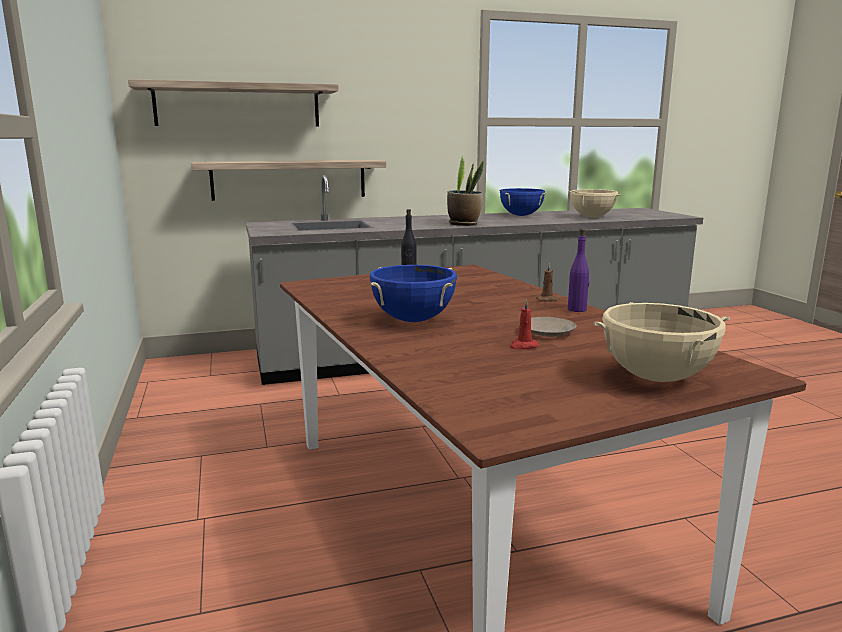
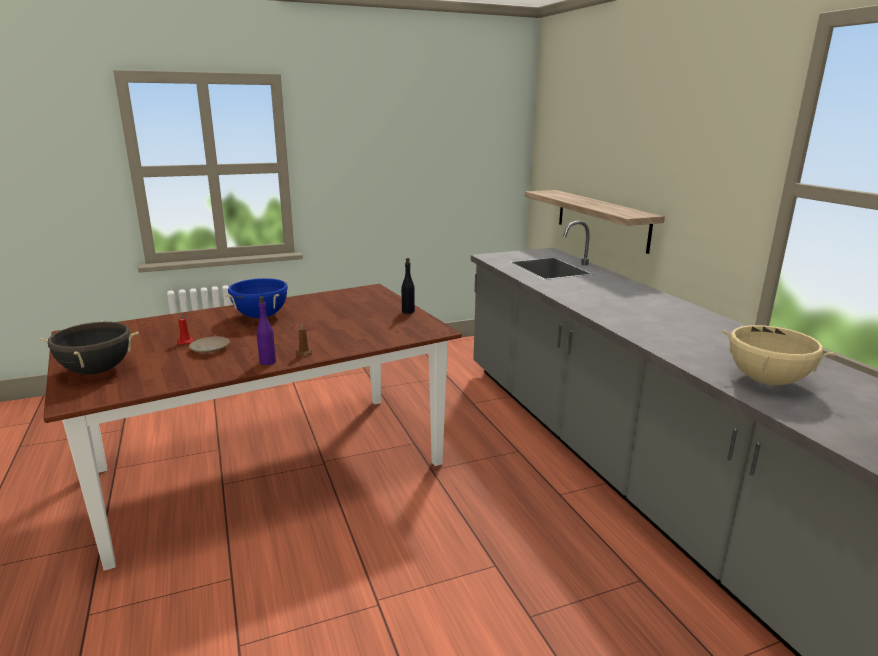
camera: 85 degrees right, 5 degrees up
(238, 105) = (583, 145): shelf -> none
(464, 224) = (599, 308): potted plant -> none
(521, 215) = (724, 336): blue cooking pot -> none
(656, 378) = (97, 371): beige cooking pot -> black cooking pot

